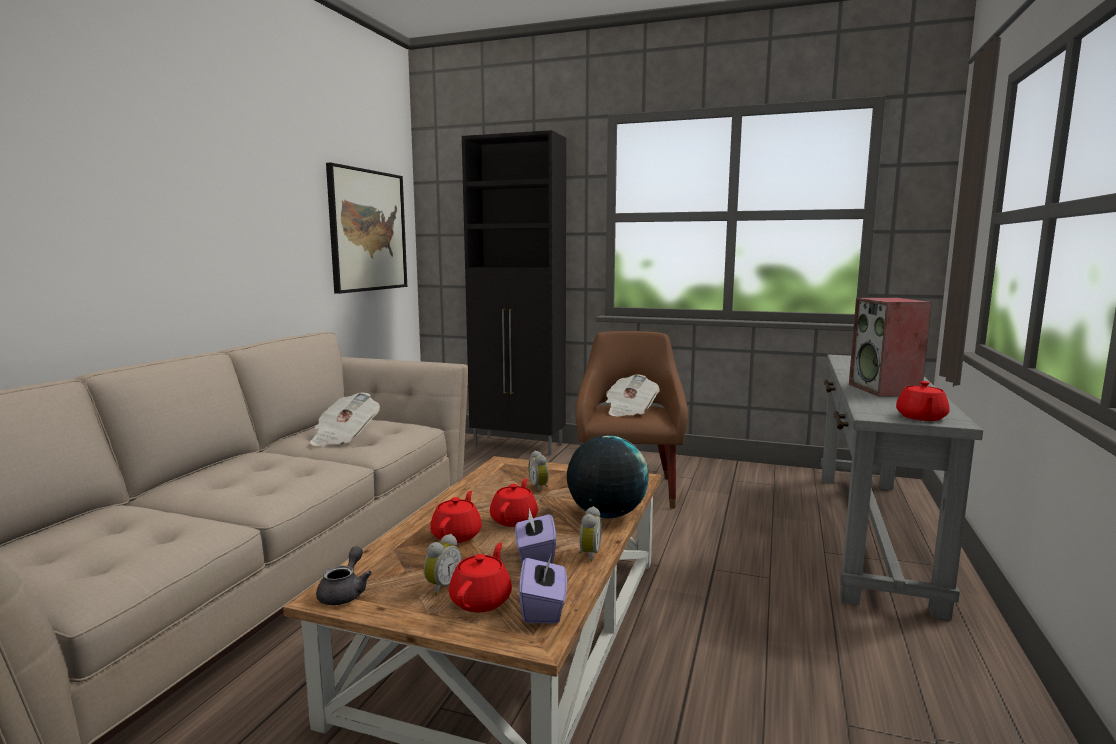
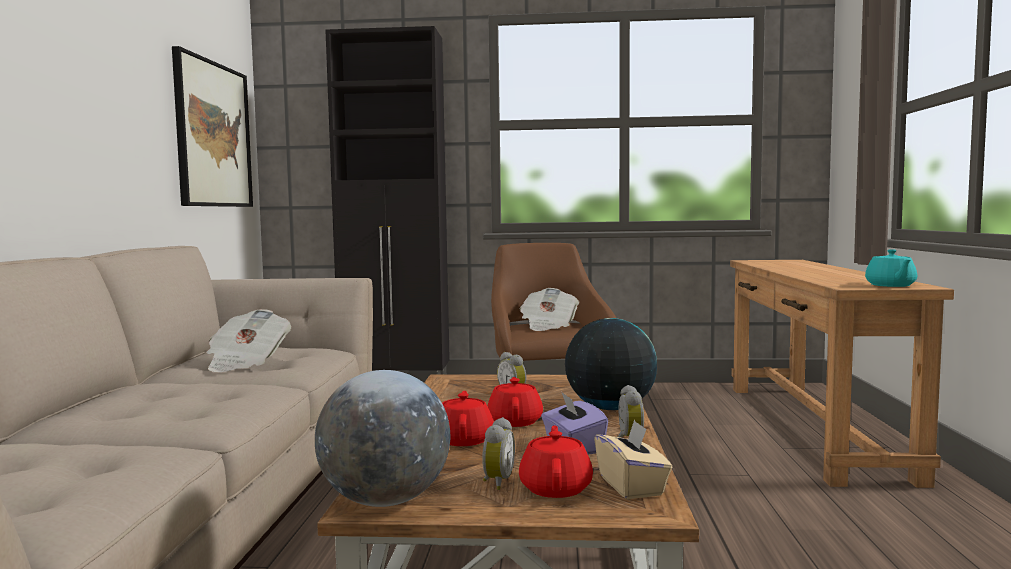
camera: 15 degrees left, 5 degrees down
(345, 593) = (385, 501): grey teapot -> globe
(543, 608) = (632, 486): purple tissue box -> beige tissue box
(870, 532) = (811, 428): grey console table -> brown console table
(885, 390) = (826, 274): speaker -> none
(921, 417) = (890, 285): red teapot -> turquoise teapot

